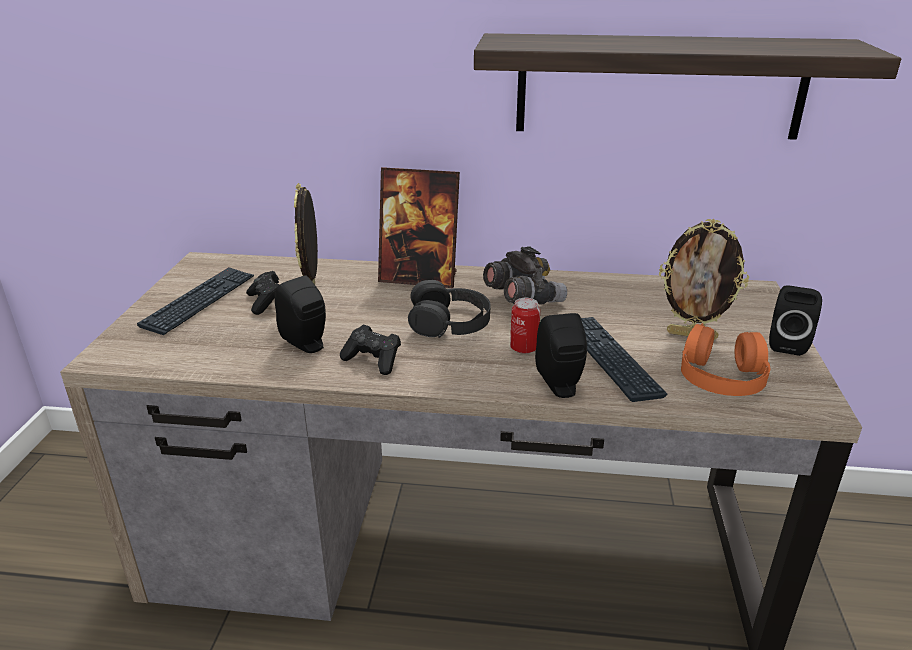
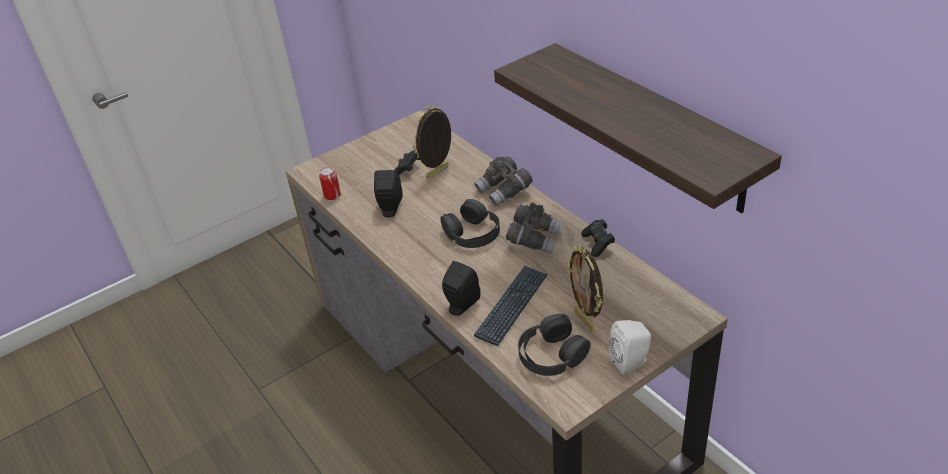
camera: 50 degrees right, 10 degrees up
(200, 301) = (381, 153): keyboard -> none
(373, 360) = (403, 237): black game controller -> black game controller (598, 244)
(419, 278) = (504, 191): picture frame -> grey binoculars
(524, 348) = (481, 272): can -> can (332, 196)
(721, 375) = (551, 354): orange headphones -> black headphones
(786, 343) = (631, 362): black speaker -> white speaker

